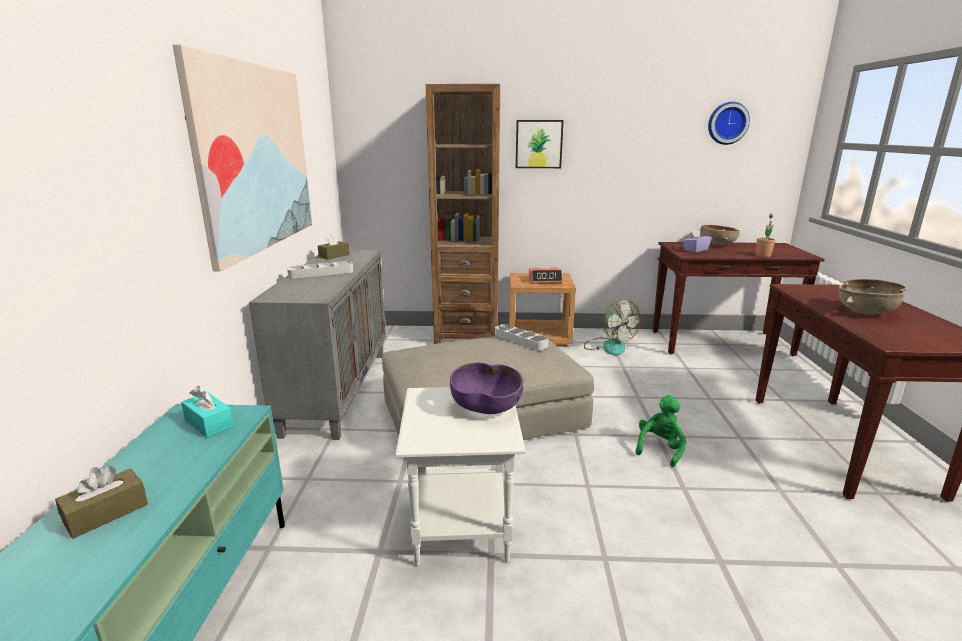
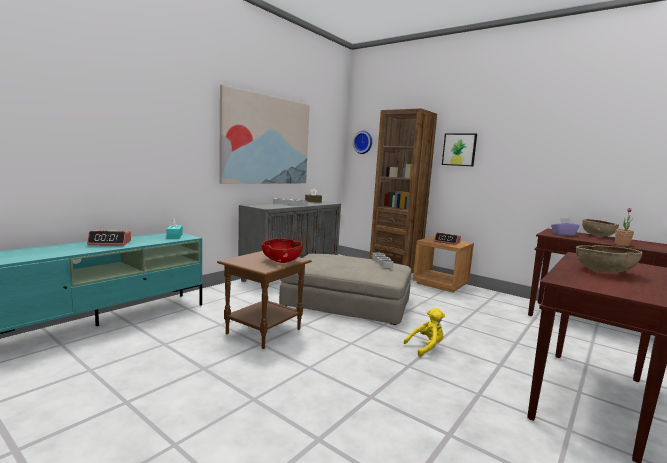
camera: 35 degrees right, 10 degrees down
(106, 513) = (110, 243): brown tissue box -> alarm clock
(461, 526) = (264, 331): white side table -> brown side table
(486, 407) = (282, 261): purple bowl -> red bowl
(609, 346) = (485, 300): fan -> none
(660, 449) = (426, 347): green plush toy -> yellow plush toy
(727, 123) = (615, 136): wall clock -> wall clock (363, 142)

